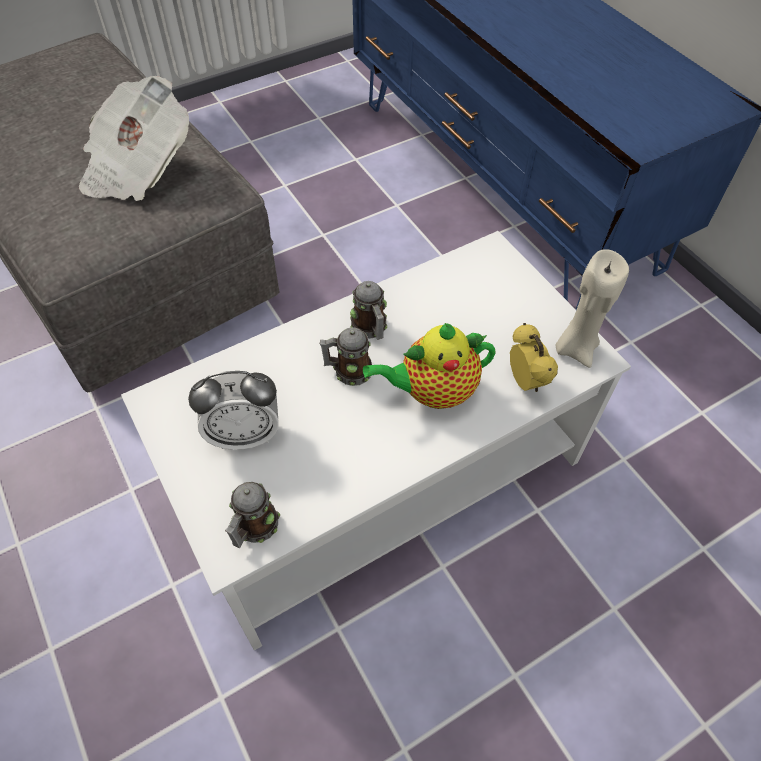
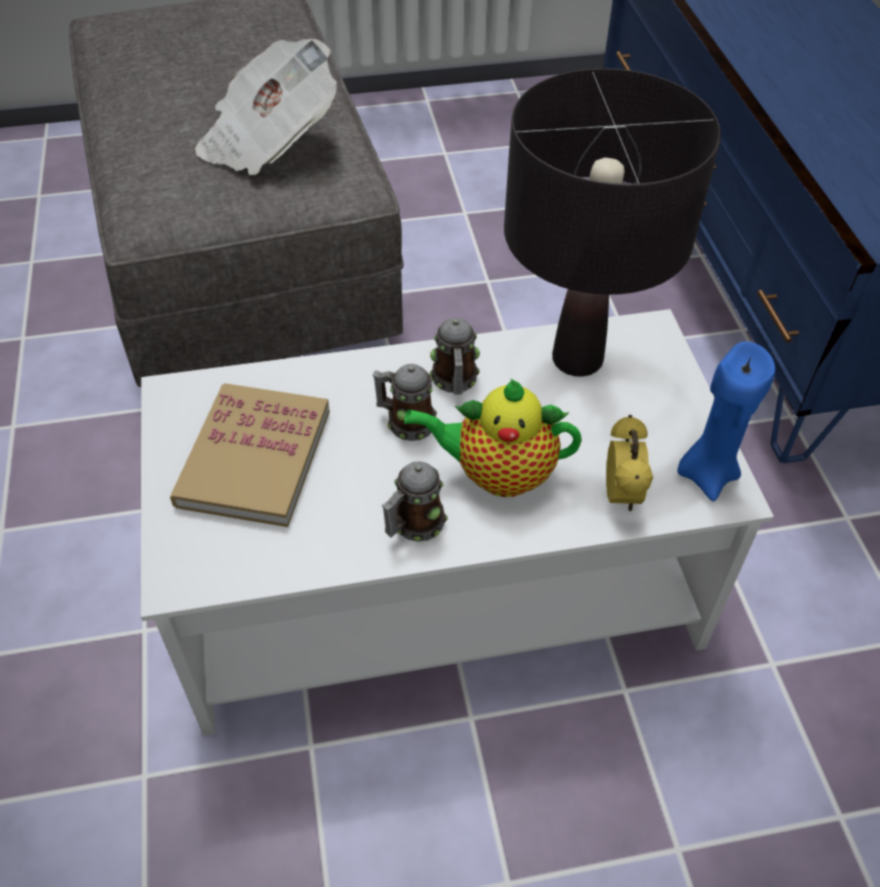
camera: 20 degrees right, 5 degrees down
(244, 434) = (254, 457): alarm clock -> book
(254, 528) = (217, 562): mug -> mug (413, 525)
(451, 286) = (578, 359): none -> black table lamp
(575, 348) = (707, 473): beige candle -> blue candle

